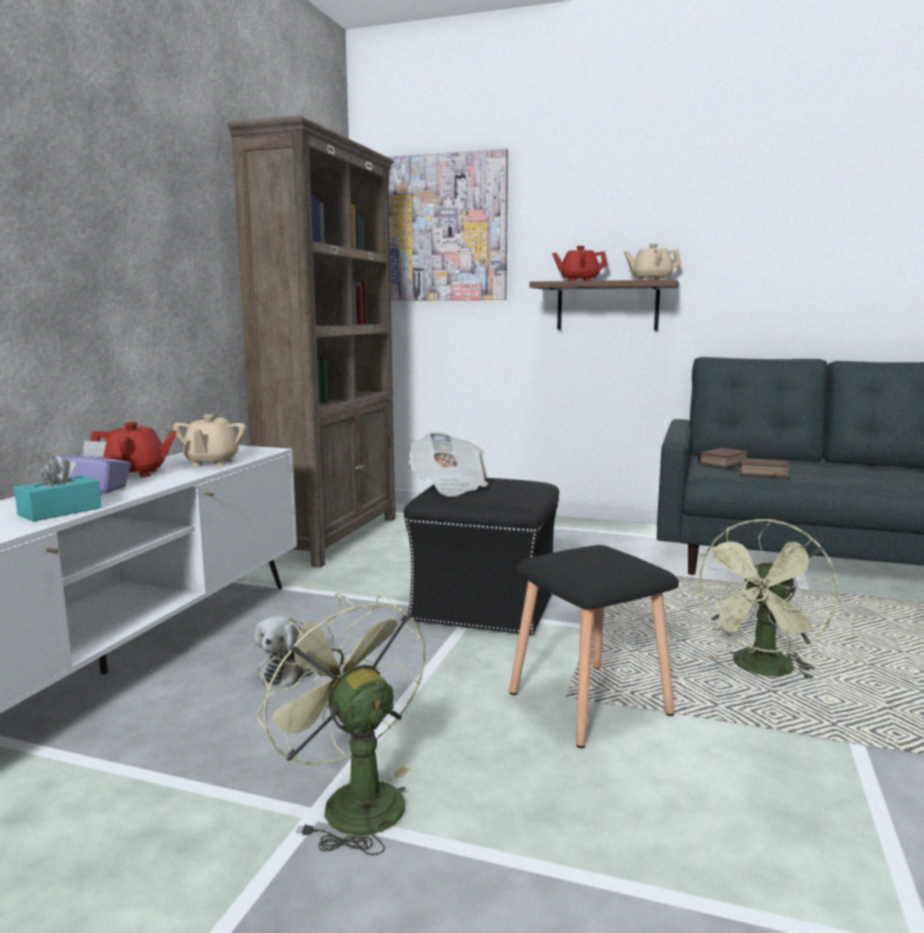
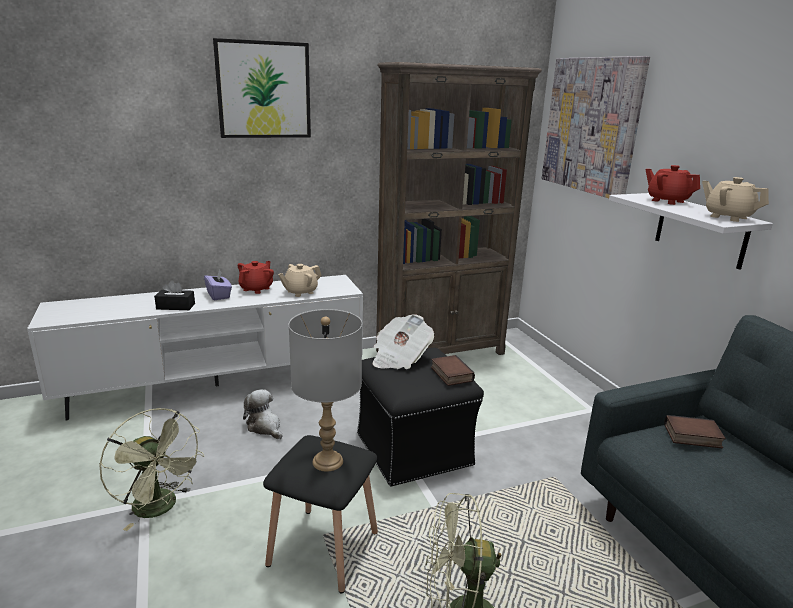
camera: 50 degrees right, 10 degrees up
(60, 511) = (175, 306): turquoise tissue box -> black tissue box
(96, 129) = (263, 90): none -> picture
(136, 473) = (256, 289): red teapot -> red teapot turned 105 degrees counterclockwise
(288, 668) = (265, 427): plush toy -> plush toy turned 75 degrees clockwise
(351, 801) = (161, 508): green fan -> green fan turned 120 degrees clockwise
(603, 558) = (327, 461): none -> grey table lamp
(607, 306) = (700, 230): brown shelf -> white shelf
(762, 473) = (688, 468): book -> book (450, 374)

